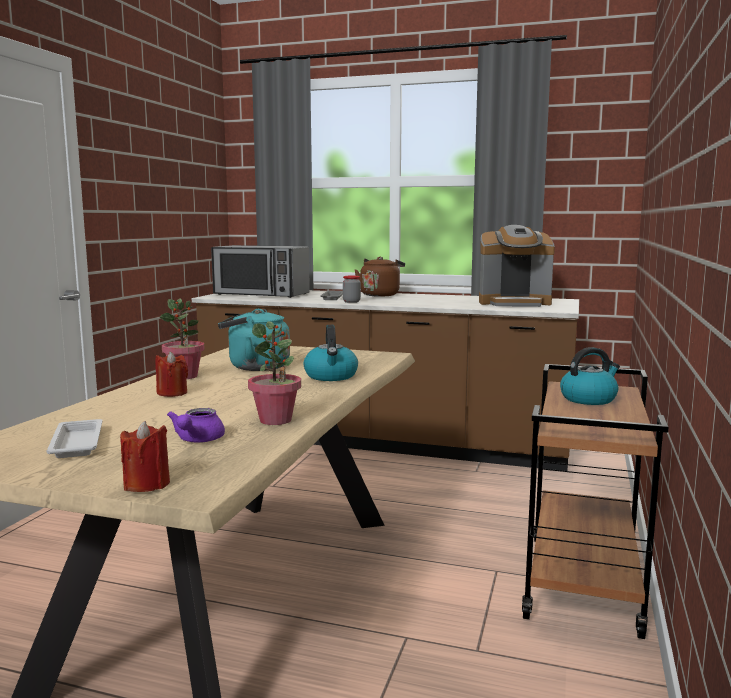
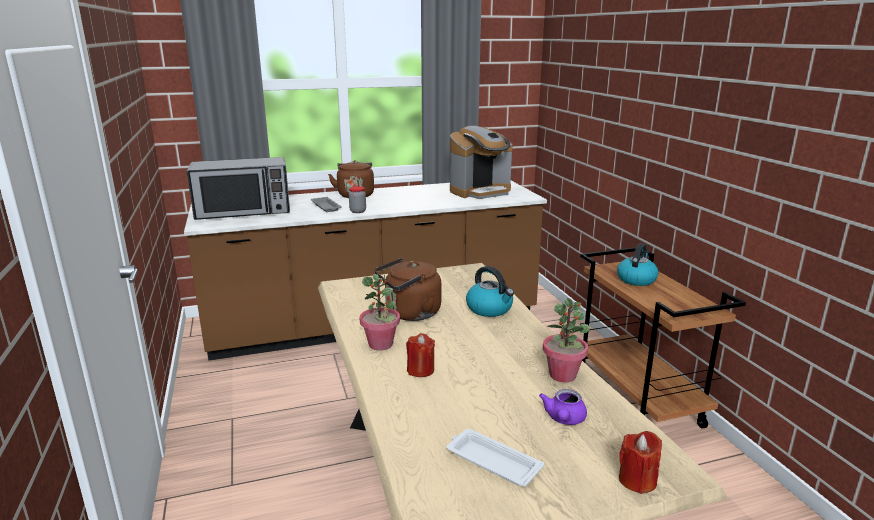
camera: 35 degrees left, 10 degrees up
(197, 440) = (564, 419): purple teapot -> purple teapot turned 45 degrees clockwise
(255, 367) = (410, 314): turquoise kettle -> brown kettle

